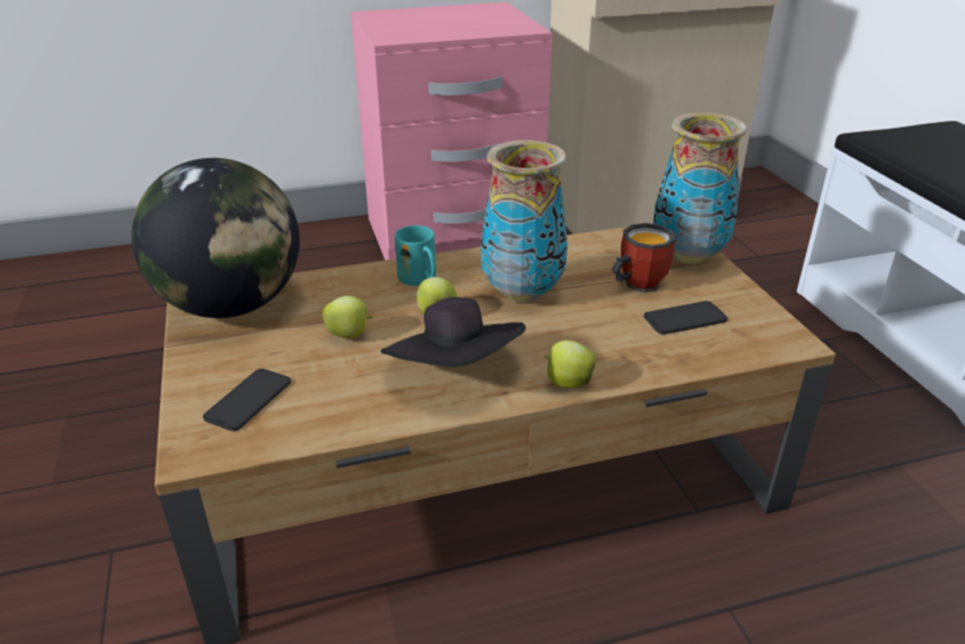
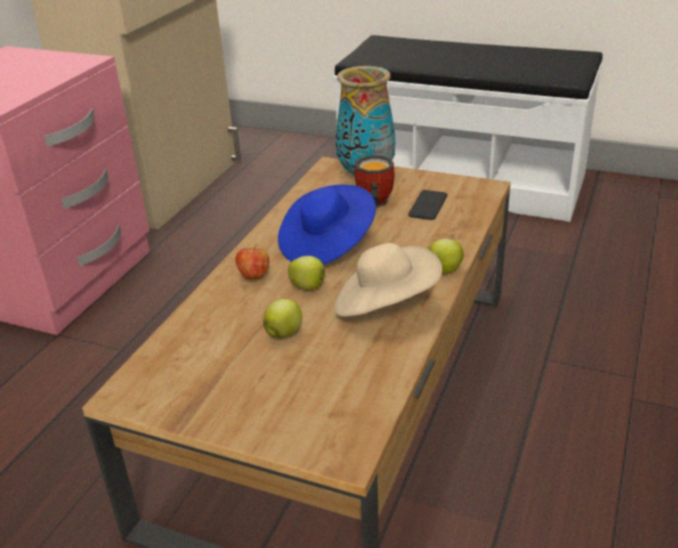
camera: 50 degrees left, 0 degrees up
(232, 306) = (163, 377): globe -> none
(248, 400) = (311, 408): phone -> none
(421, 279) = (254, 276): turquoise mug -> apple
(456, 372) = (385, 305): black hat -> beige hat
(522, 293) = (327, 245): vase -> blue hat

